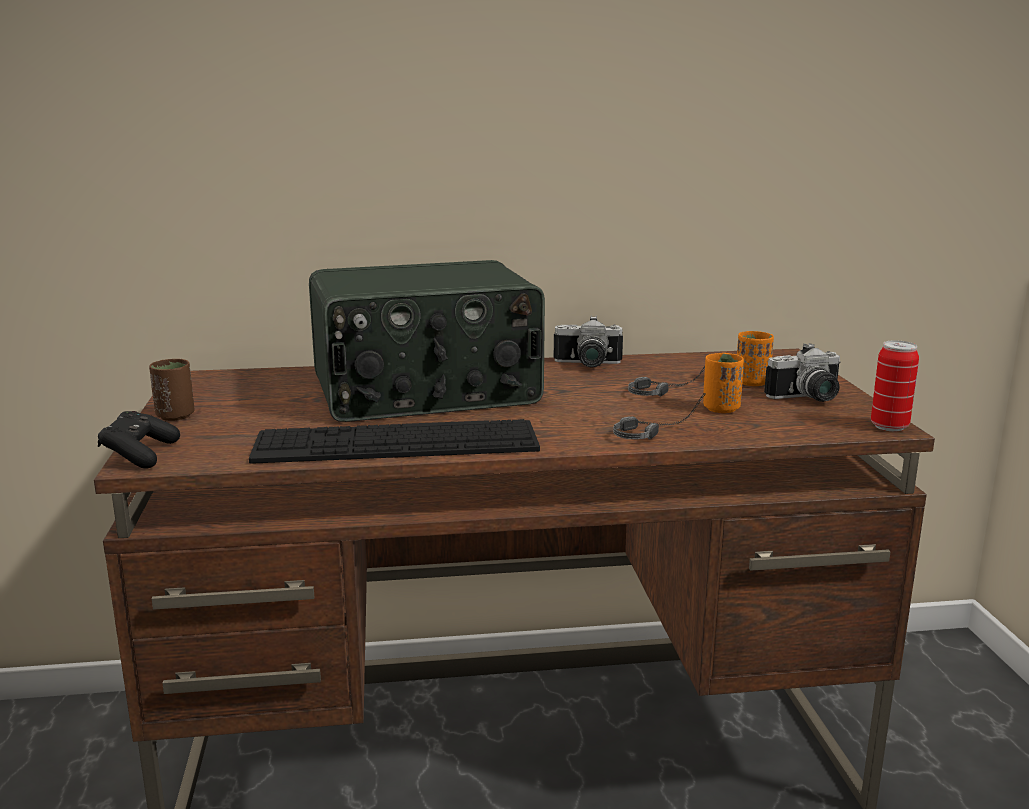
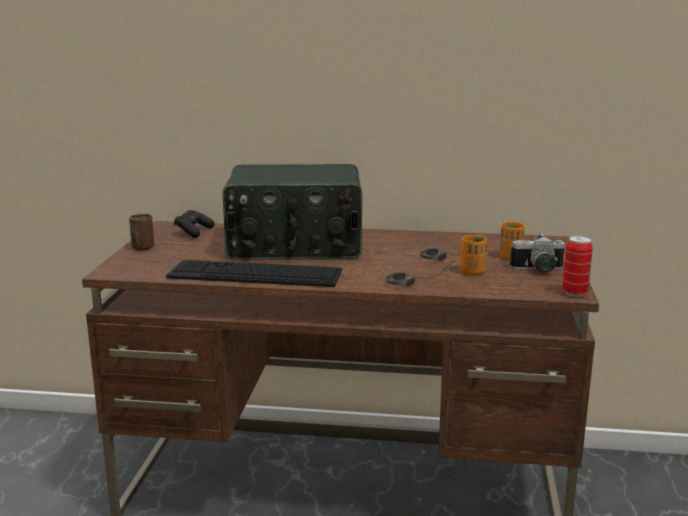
camera: 15 degrees right, 0 degrees up
(139, 455) = (112, 268): black game controller -> black game controller (193, 232)
(587, 364) = (411, 236): camera -> none

